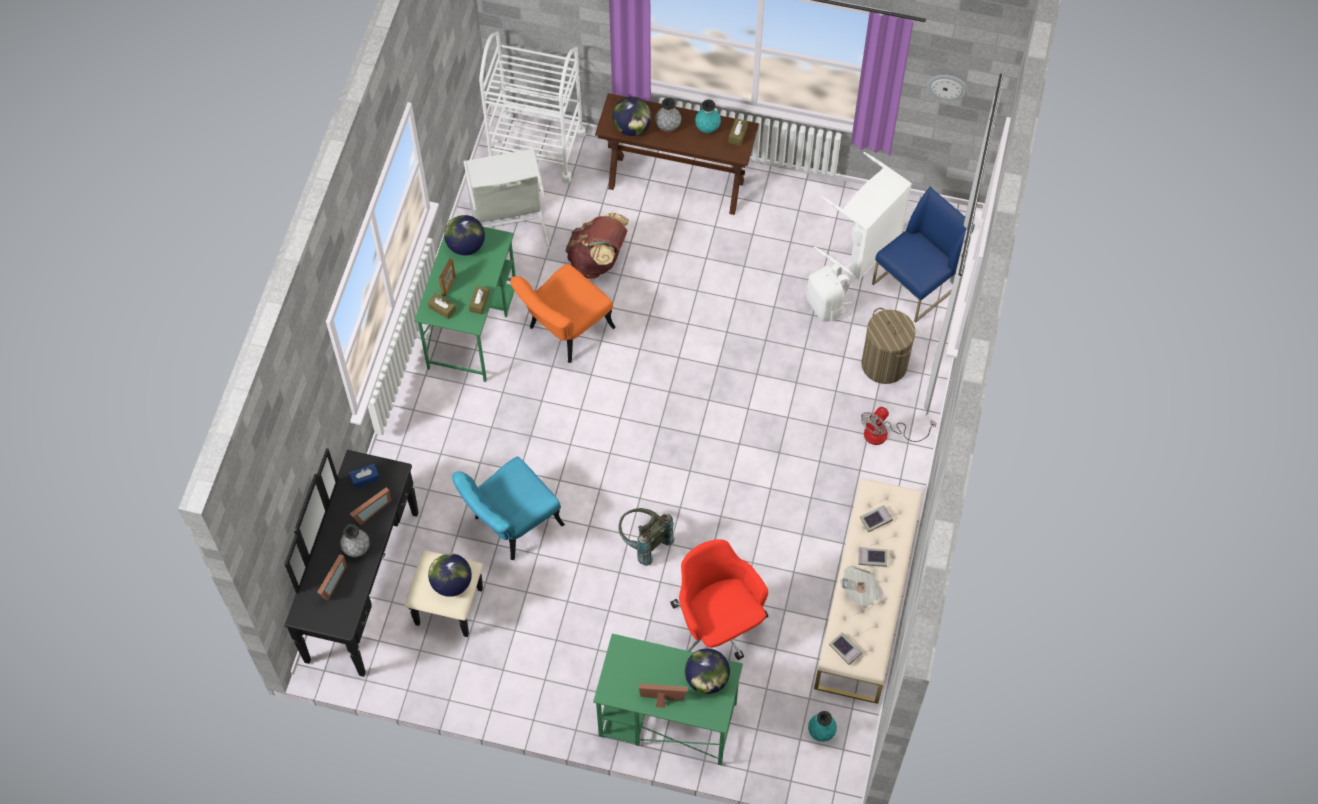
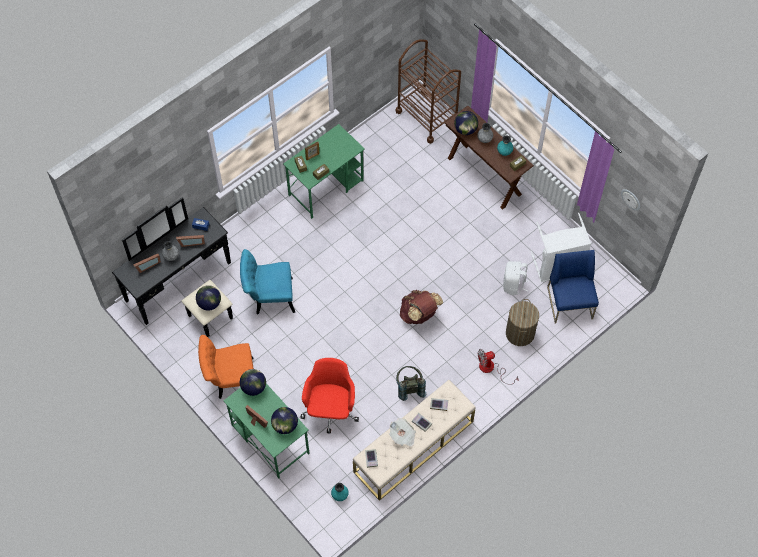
camera: 35 degrees right, 0 degrees up
(466, 246) = (336, 141): globe -> globe (253, 387)
(508, 224) = (383, 147): grey laundry basket -> none
(536, 148) = (427, 116): white cart -> brown cart
(564, 332) = (369, 218): orange chair -> orange chair (230, 379)
(598, 260) = (414, 191): brown backpack -> brown backpack (419, 314)
(643, 542) = (326, 345): grey backpack -> grey backpack (409, 387)
(916, 285) = (570, 303): blue chair -> blue chair turned 90 degrees counterclockwise

